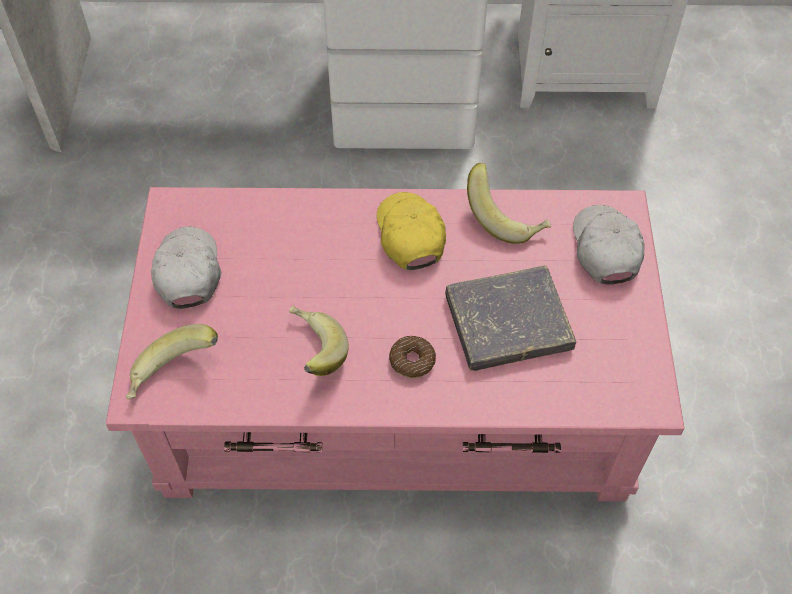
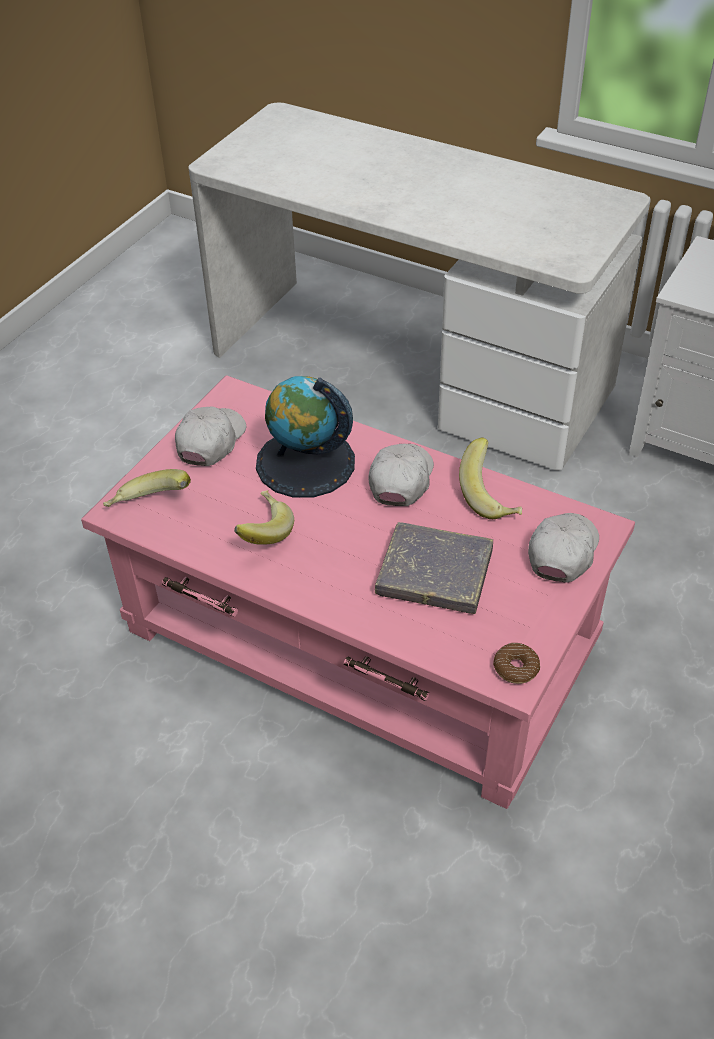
camera: 30 degrees right, 10 degrees down
(303, 256) = (305, 463): none -> globe
(410, 235) = (401, 480): yellow cap -> white cap
(412, 361) = (335, 569): donut -> donut (516, 668)

